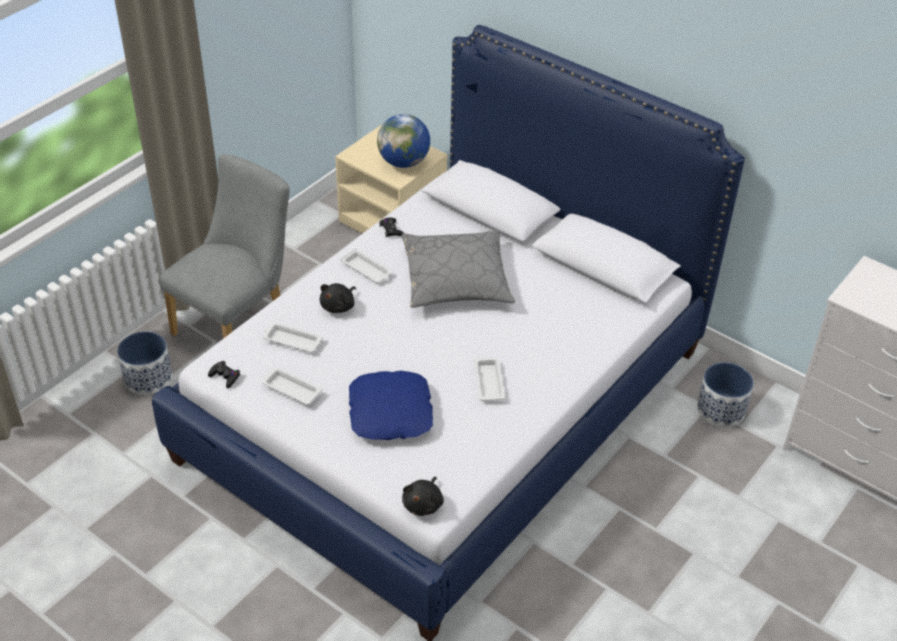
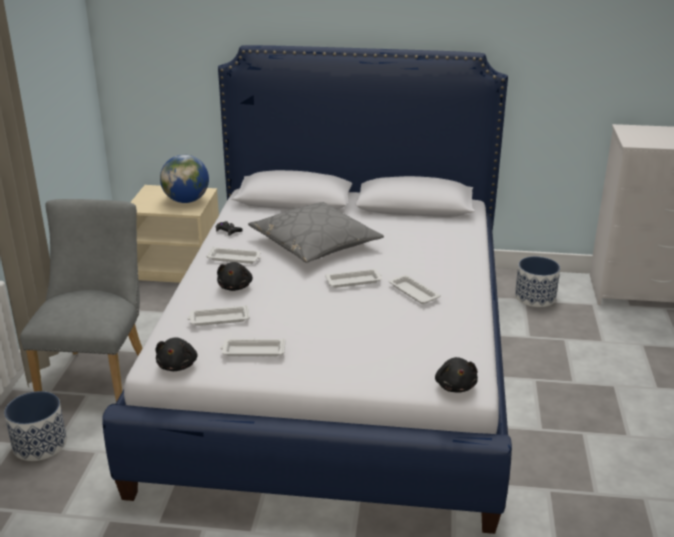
camera: 30 degrees left, 15 degrees down
(225, 376) = (178, 365): black game controller -> black plush toy
(391, 412) = (358, 337): blue pillow -> none
(447, 344) = (354, 281): none -> white tray

